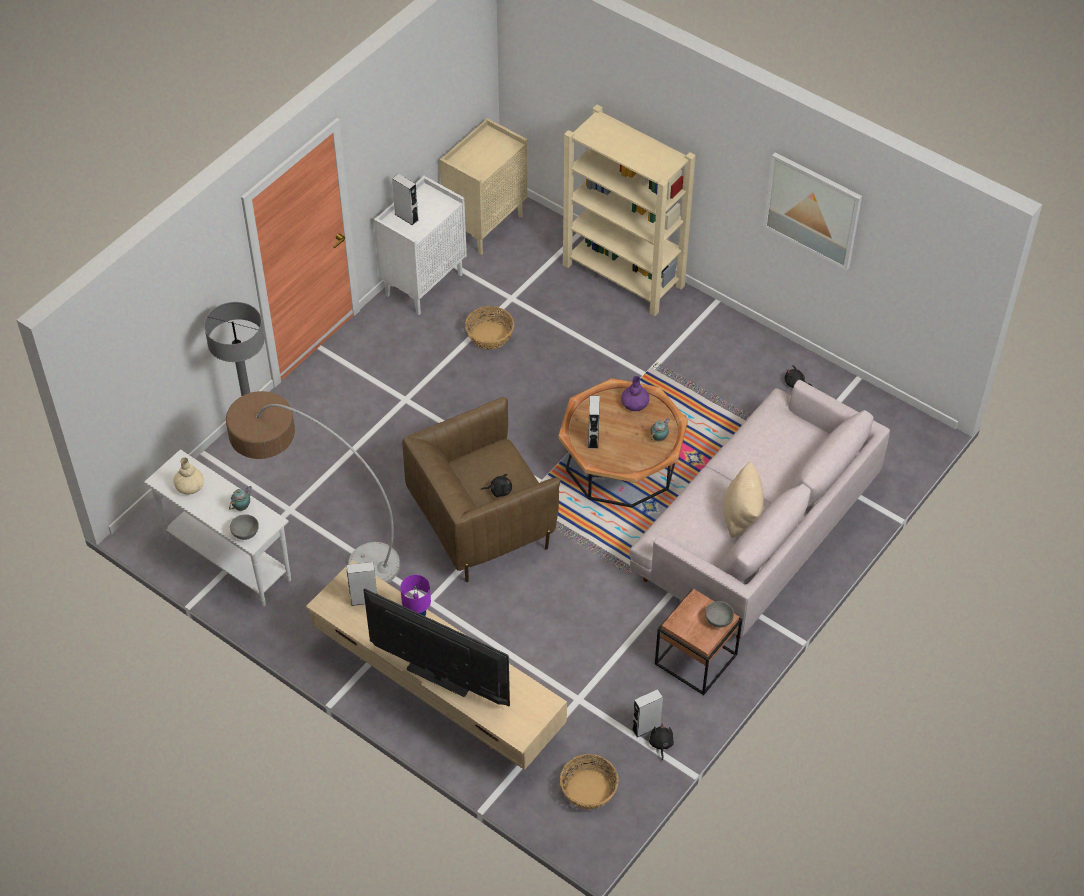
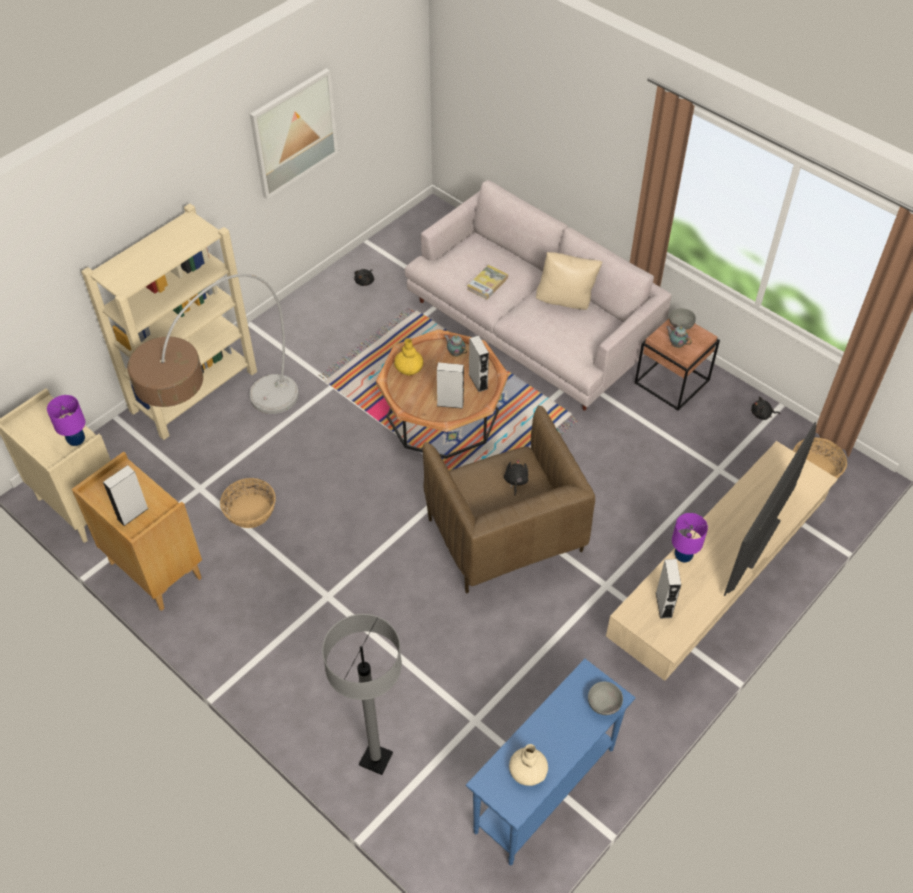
camera: 85 degrees left, 0 degrees up
(227, 560) = (545, 792): white console table -> blue console table
(242, 506) = (563, 707): teapot -> teapot (676, 344)
(316, 535) = (514, 692): floor lamp -> floor lamp (228, 437)
(424, 284) = (155, 570): white cabinet -> brown cabinet
(476, 170) = (76, 441): none -> purple table lamp
(635, 403) = (409, 367): purple vase -> yellow vase
(646, 727) = (745, 423): grey speaker -> grey speaker (478, 381)
(754, 451) = (487, 283): none -> book

